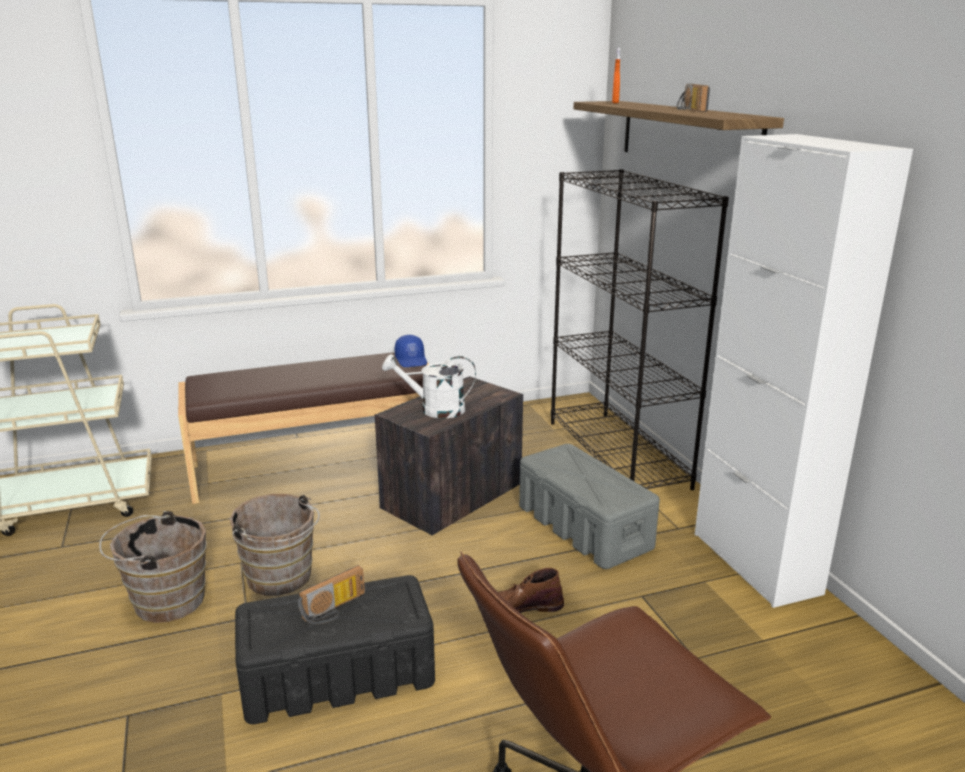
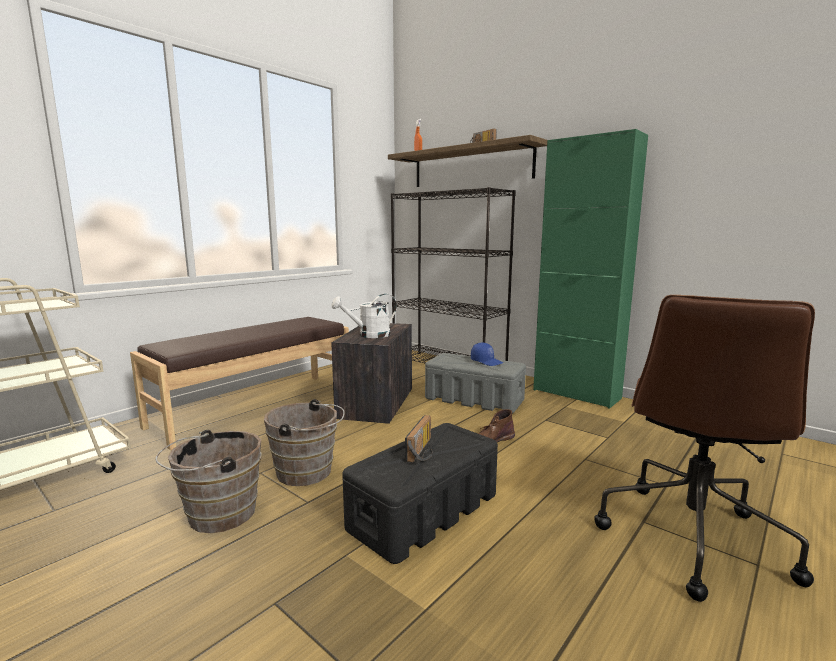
camera: 30 degrees left, 10 degrees down
(412, 360) = (316, 319): blue cap -> blue cap (486, 361)
(755, 562) = (576, 394): white cabinet -> green cabinet

